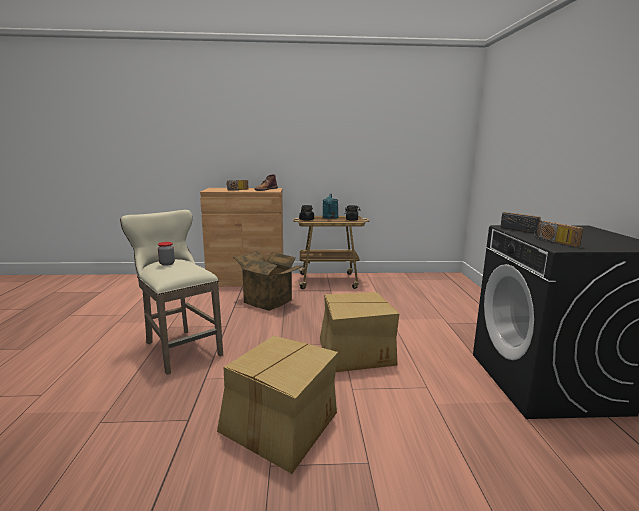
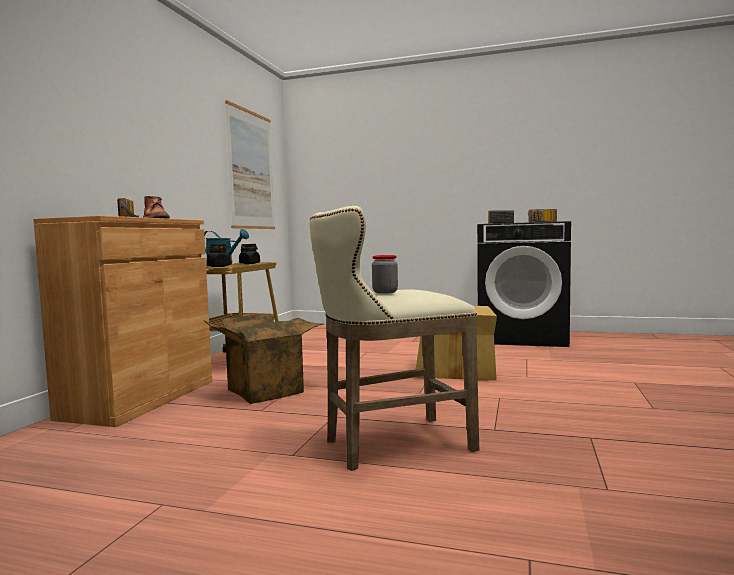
camera: 70 degrees left, 10 degrees down
(280, 425) = (592, 402): cardboard box -> none
(410, 143) = (251, 170): none -> picture

